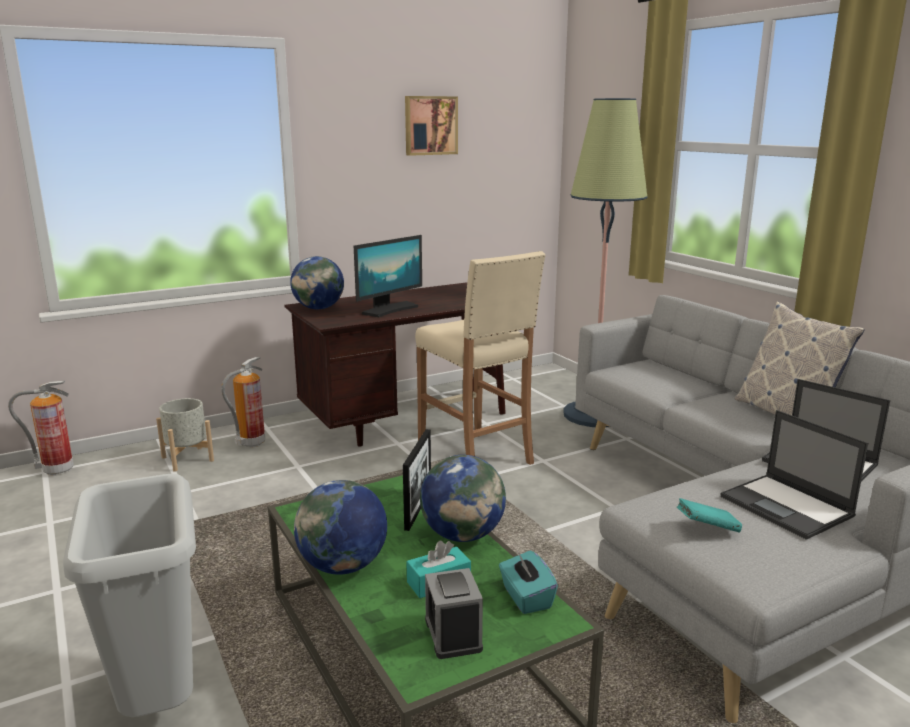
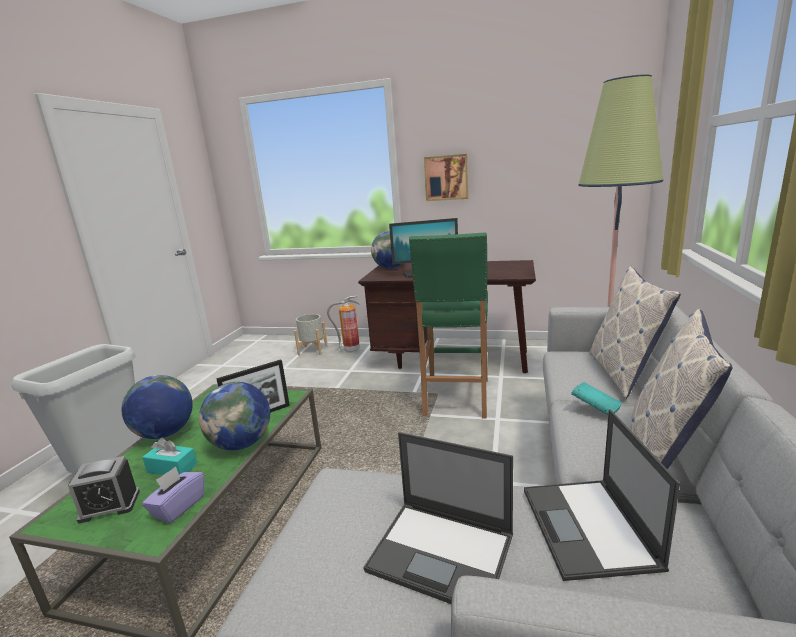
camera: 45 degrees right, 0 degrees up
(56, 470) = (262, 340): fire extinguisher -> none
(430, 125) = (507, 130): picture -> picture (446, 177)
(453, 634) = (109, 506): alarm clock -> alarm clock turned 135 degrees counterclockwise
(475, 455) = (456, 397): beige stool -> green stool
(526, 598) = (178, 507): turquoise tissue box -> purple tissue box
(678, 374) = (623, 373): none -> pillow
(707, 528) = (329, 527): turquoise book -> turquoise book (595, 409)
(787, 507) = (443, 553): laptop -> laptop turned 75 degrees counterclockwise

